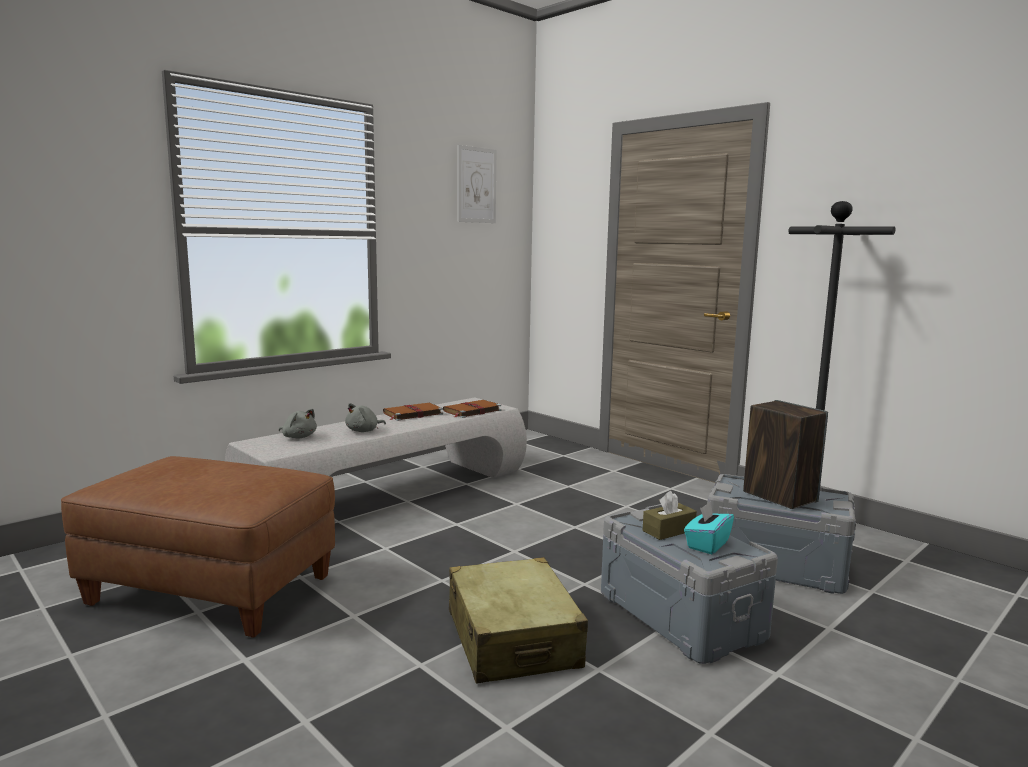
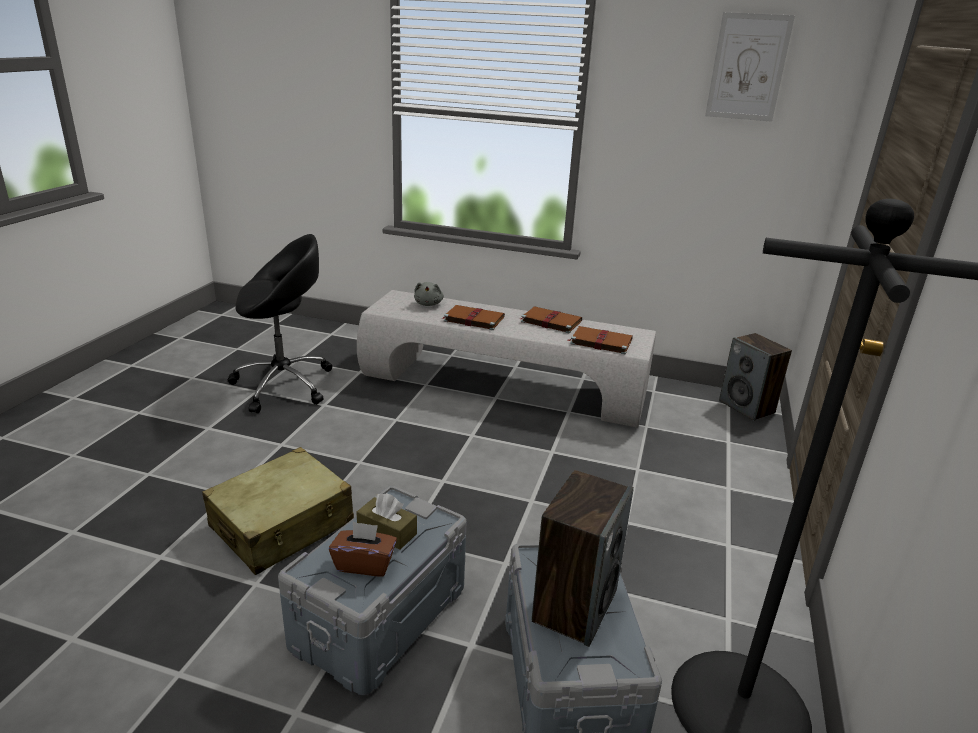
camera: 60 degrees right, 15 degrees up
(213, 590) = (285, 384): brown ottoman -> black office chair
(364, 431) = (473, 319): grey plush toy -> brown book
(529, 439) = (747, 407): none -> speaker
(707, 544) = (364, 564): turquoise tissue box -> brown tissue box

